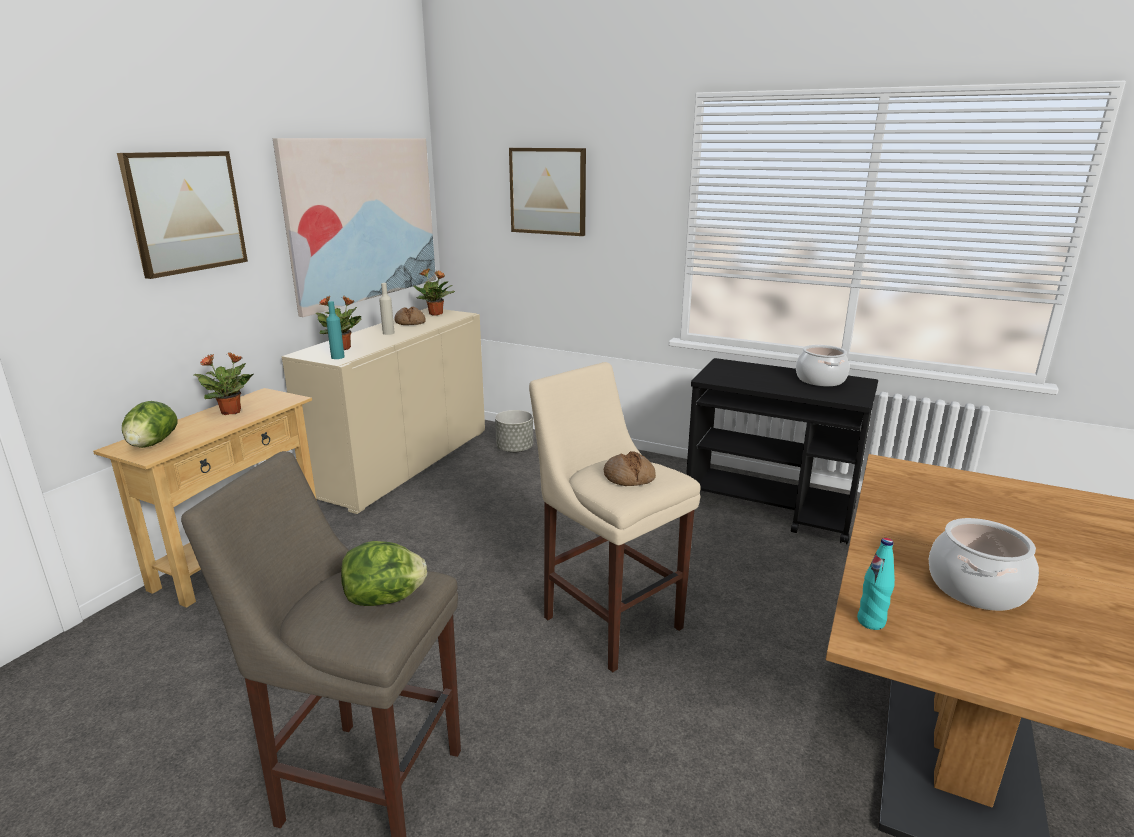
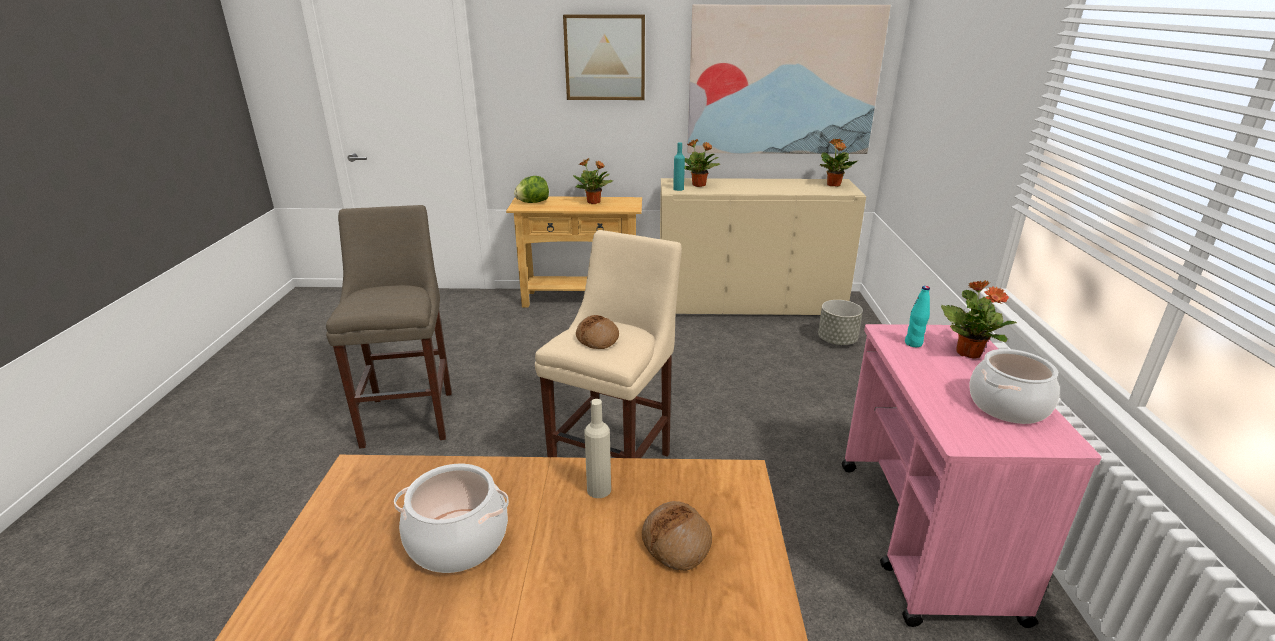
camera: 65 degrees right, 5 degrees up
(385, 599) = (384, 302): lettuce -> none
(388, 333) = (755, 186): beige bottle -> beige bottle (599, 490)
(410, 322) = (794, 184): bread -> bread (677, 542)
(548, 191) = (954, 73): picture -> none
(751, 369) = (968, 352): none -> potted plant
(770, 508) = (924, 538): black cart -> pink cart
(871, 622) = (381, 473): turquoise bottle -> turquoise bottle (913, 343)

